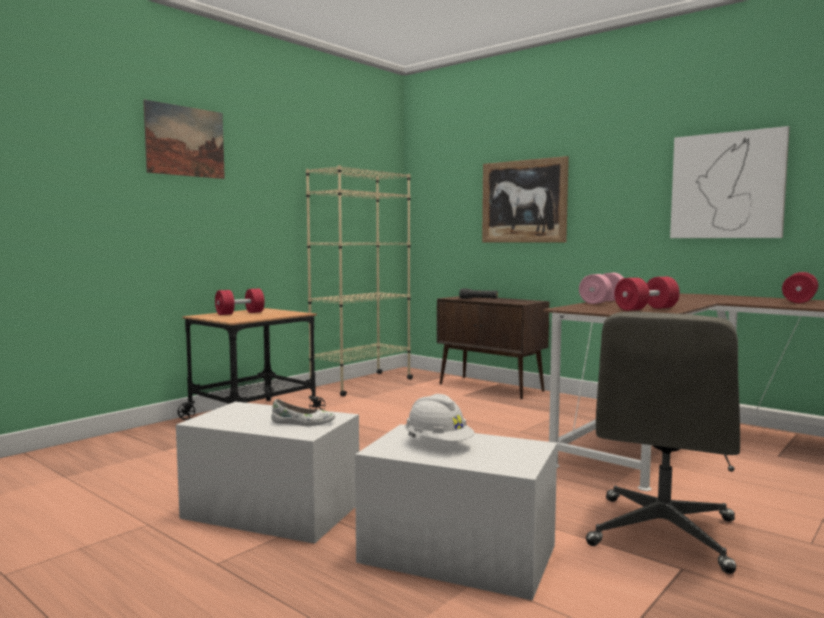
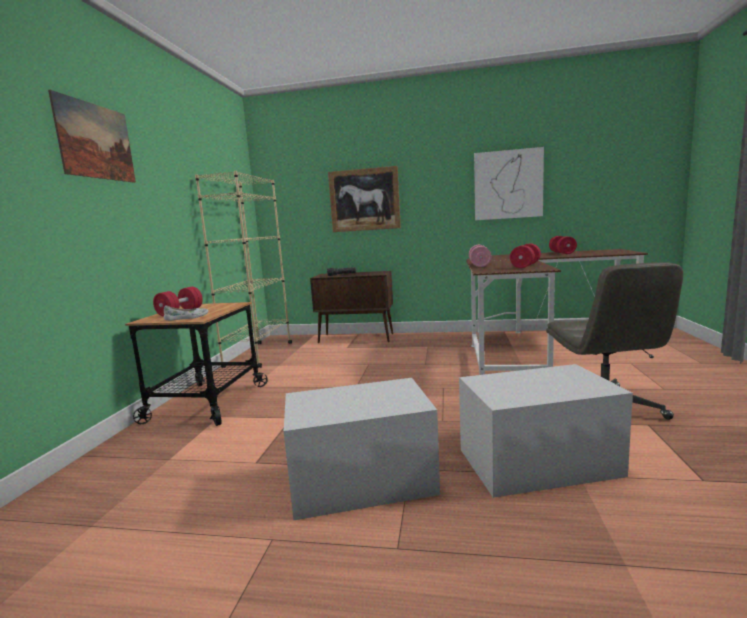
camera: 30 degrees left, 5 degrees up
(303, 423) = (391, 396): white shoe -> white shoe (187, 318)
(438, 444) = (521, 385): white hard hat -> none

